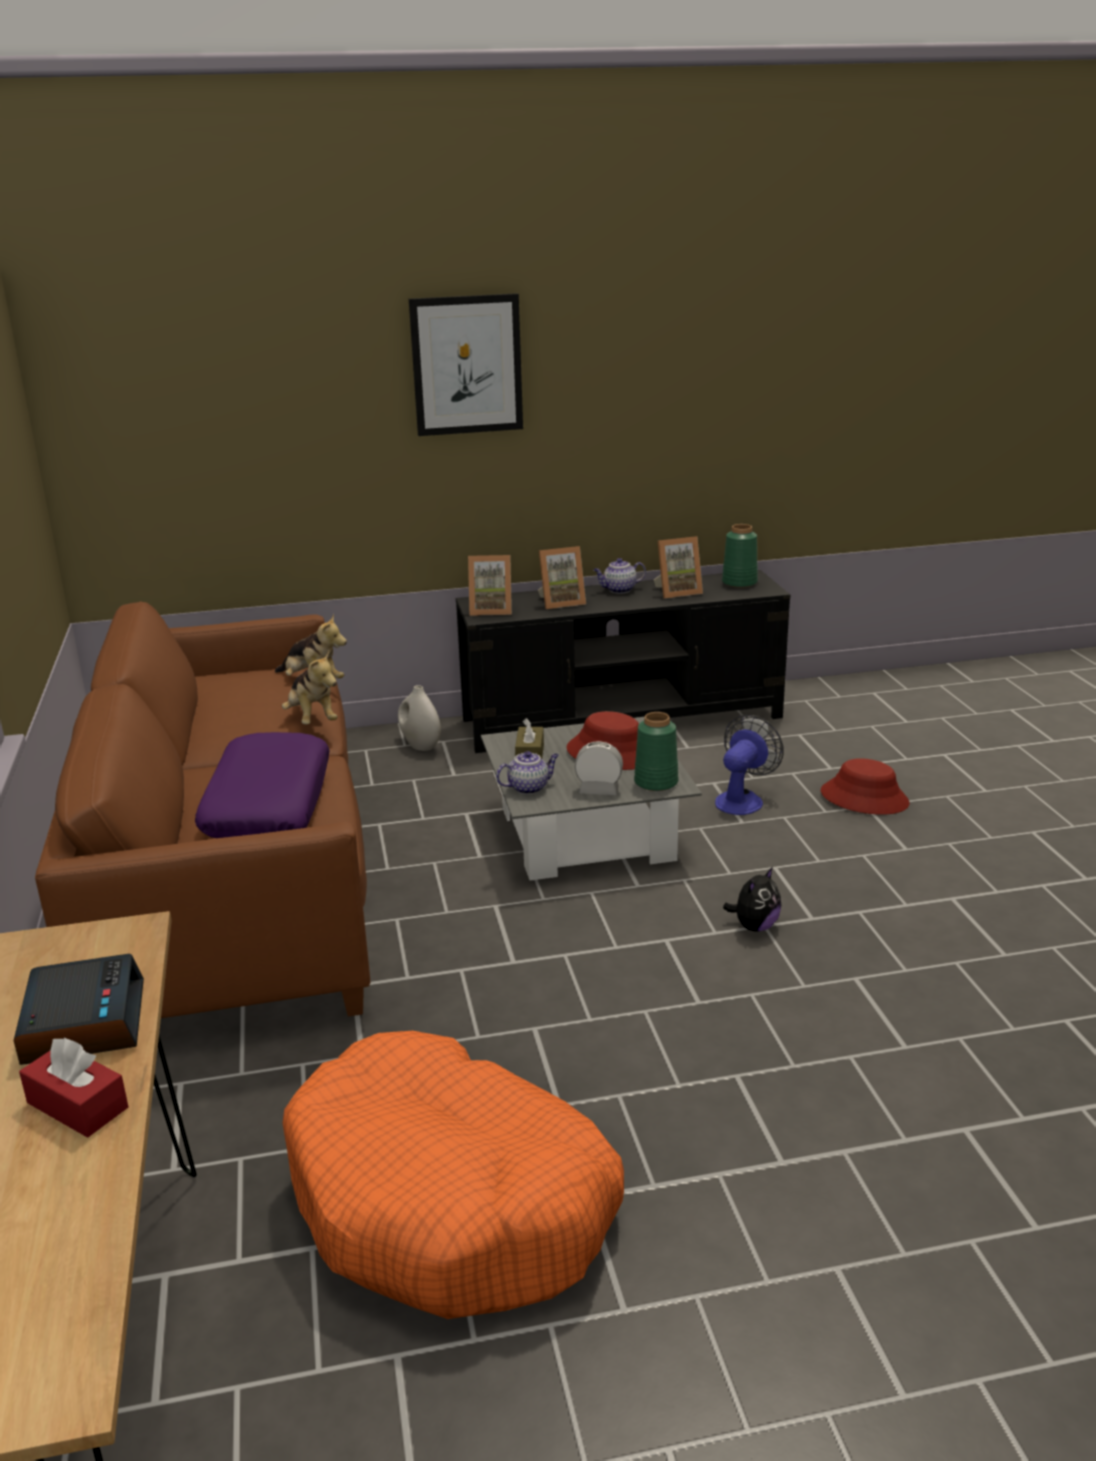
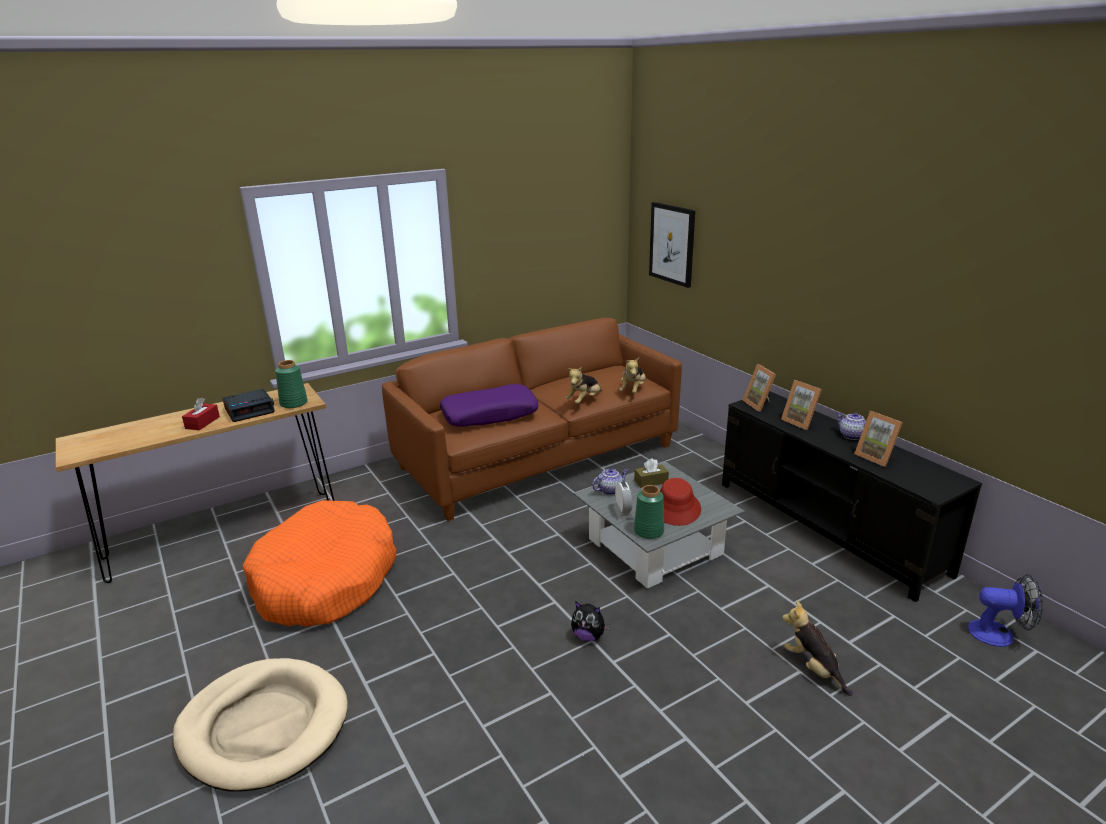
camera: 70 degrees right, 0 degrees up
(420, 746) = (713, 465): white vase -> none
(466, 365) = (806, 241): picture -> picture (672, 244)
(529, 787) = (610, 490): teapot -> teapot turned 75 degrees counterclockwise
(740, 582) = (934, 478): green vase -> green vase (293, 403)
(742, 799) = (755, 603): fan -> fan (999, 634)
(858, 1303) = (264, 727): none -> beige dog bed
(864, 798) = (813, 668): red hat -> plush toy

